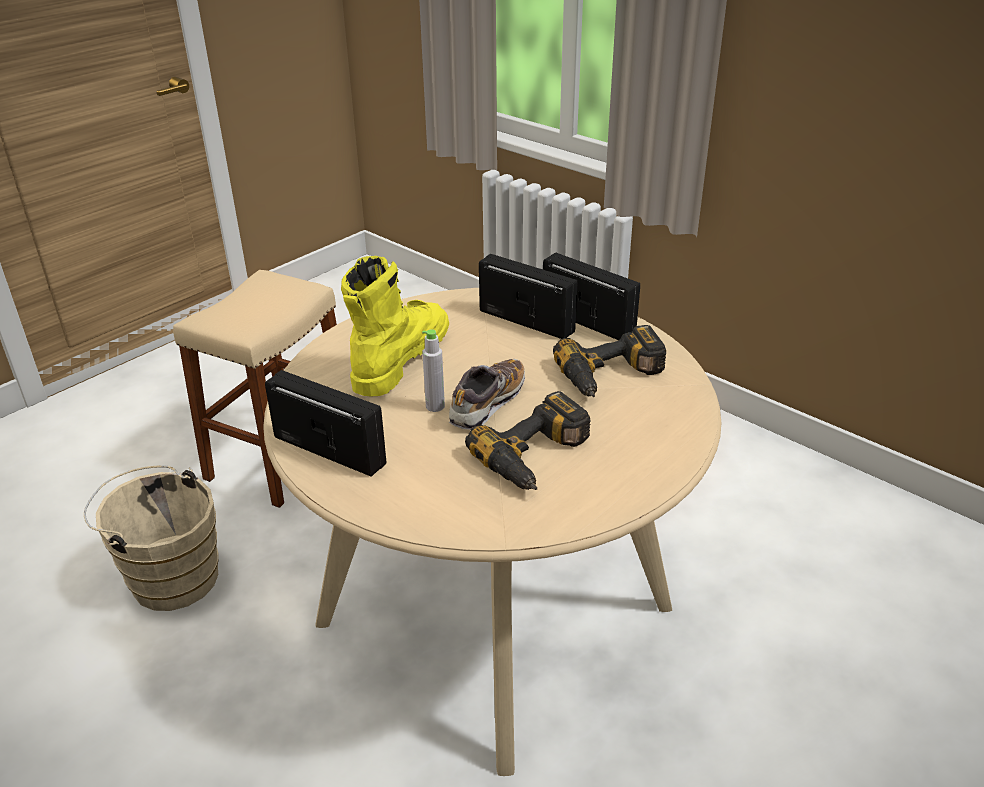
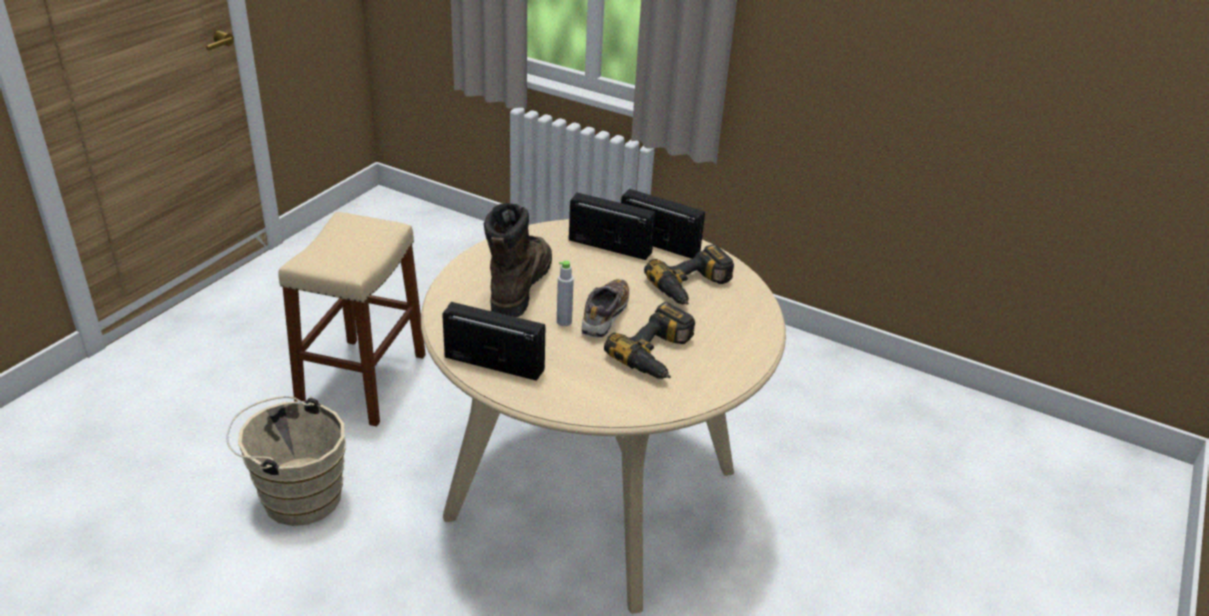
camera: 15 degrees left, 0 degrees up
(399, 358) = (519, 285): yellow boot -> brown boot

